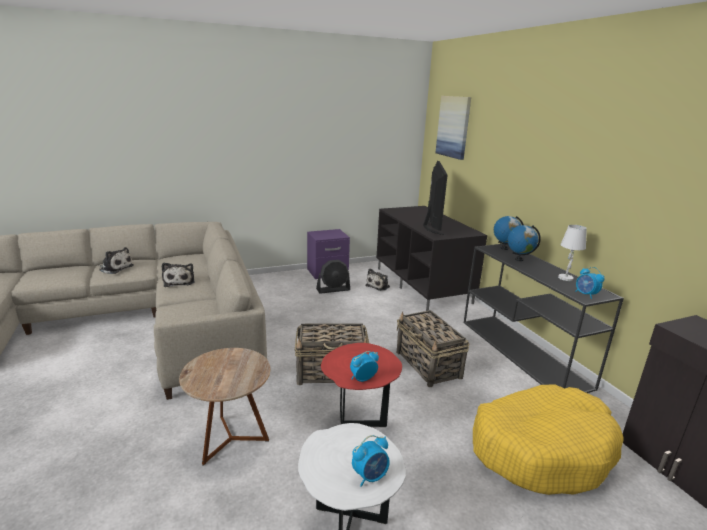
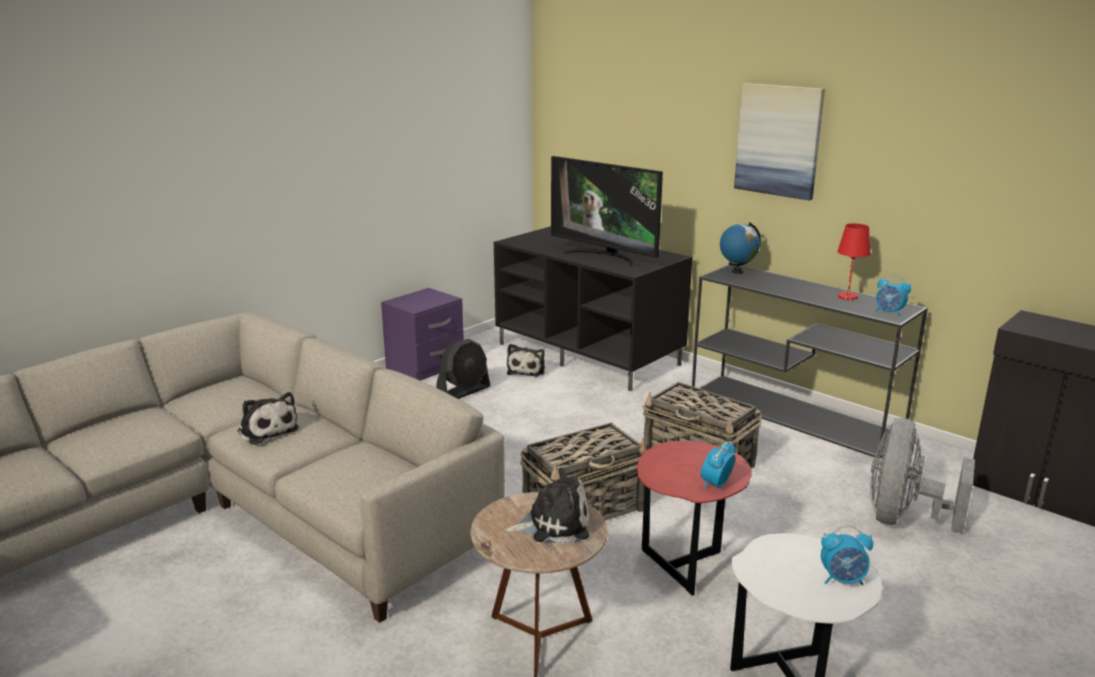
camera: 25 degrees left, 0 degrees up
(115, 268) = (107, 437): plush toy -> plush toy (554, 524)
(370, 476) = (843, 580): alarm clock -> alarm clock turned 60 degrees clockwise
(431, 226) = (605, 257): television -> television turned 150 degrees clockwise
(453, 127) = (597, 95): picture -> picture (778, 140)
(519, 259) = (771, 283): globe -> none
(541, 448) = (903, 518): yellow dog bed -> grey fan
(565, 278) = (847, 297): white table lamp -> red table lamp

